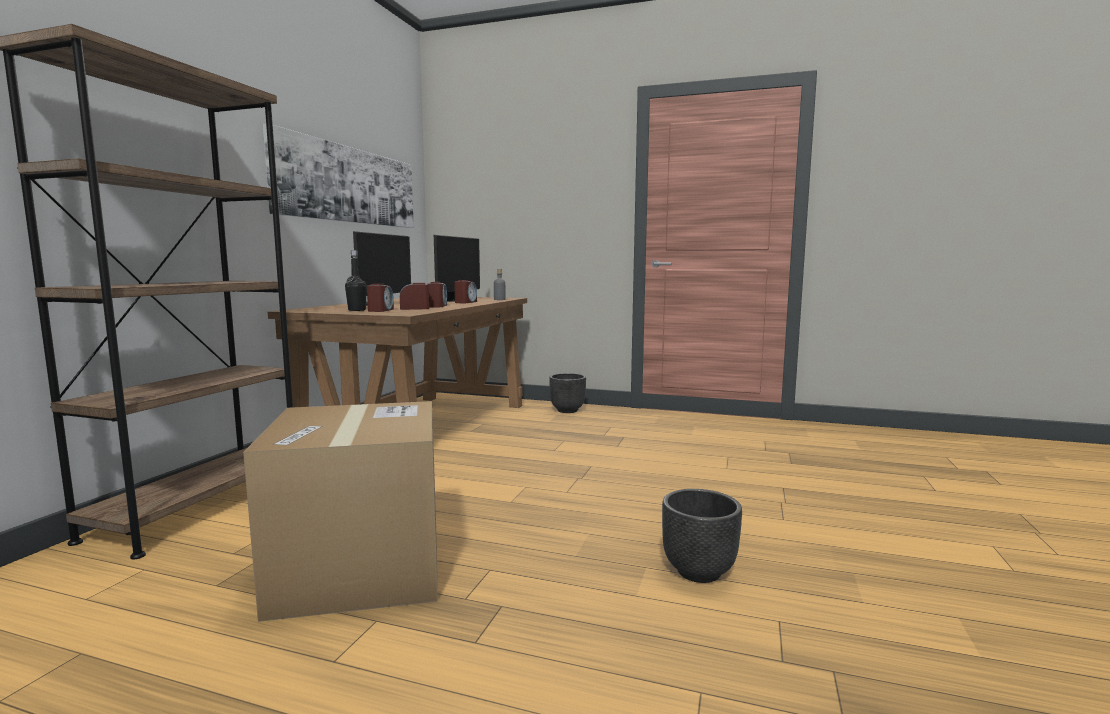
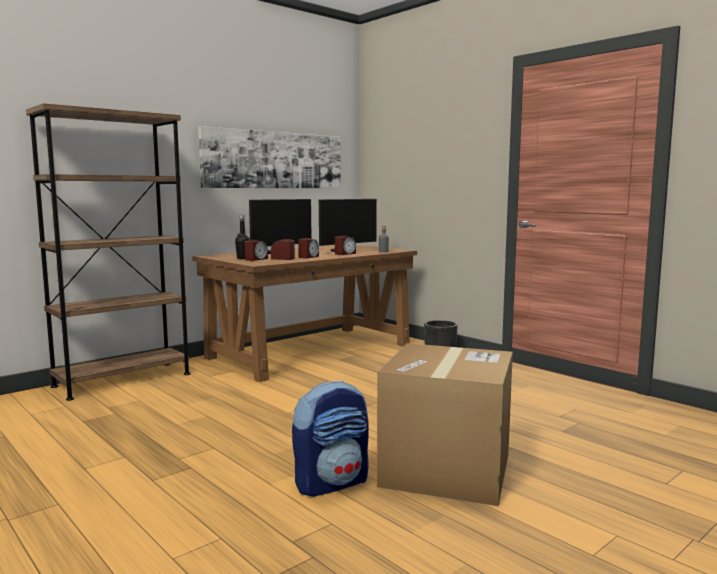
camera: 30 degrees right, 0 degrees up
(360, 568) = (152, 430): cardboard box -> cardboard box (446, 469)
(698, 571) = (332, 483): black planter -> backpack

